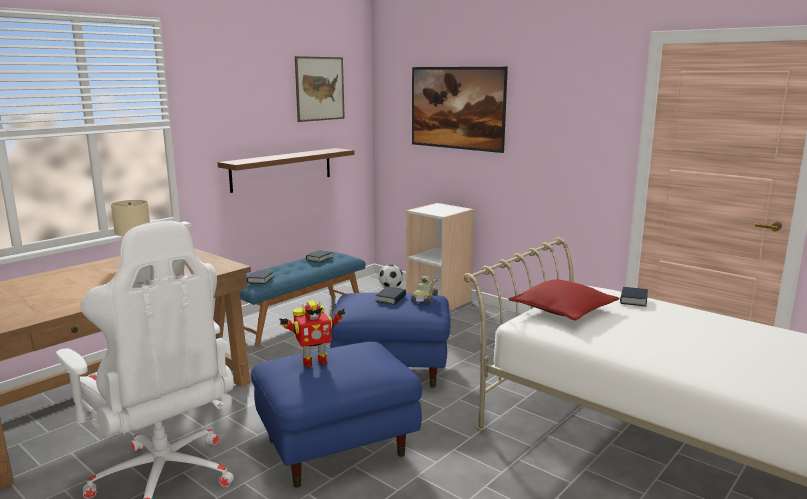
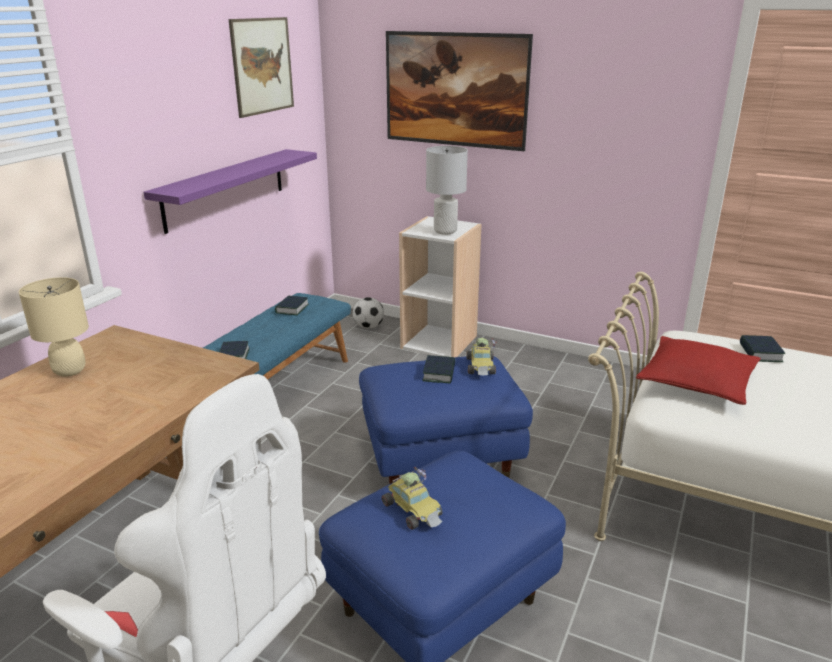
camera: 15 degrees left, 10 degrees up
(282, 169) = (225, 189): brown shelf -> purple shelf
(313, 362) = (413, 510): toy robot -> toy car
(440, 212) = (445, 232): none -> grey table lamp

